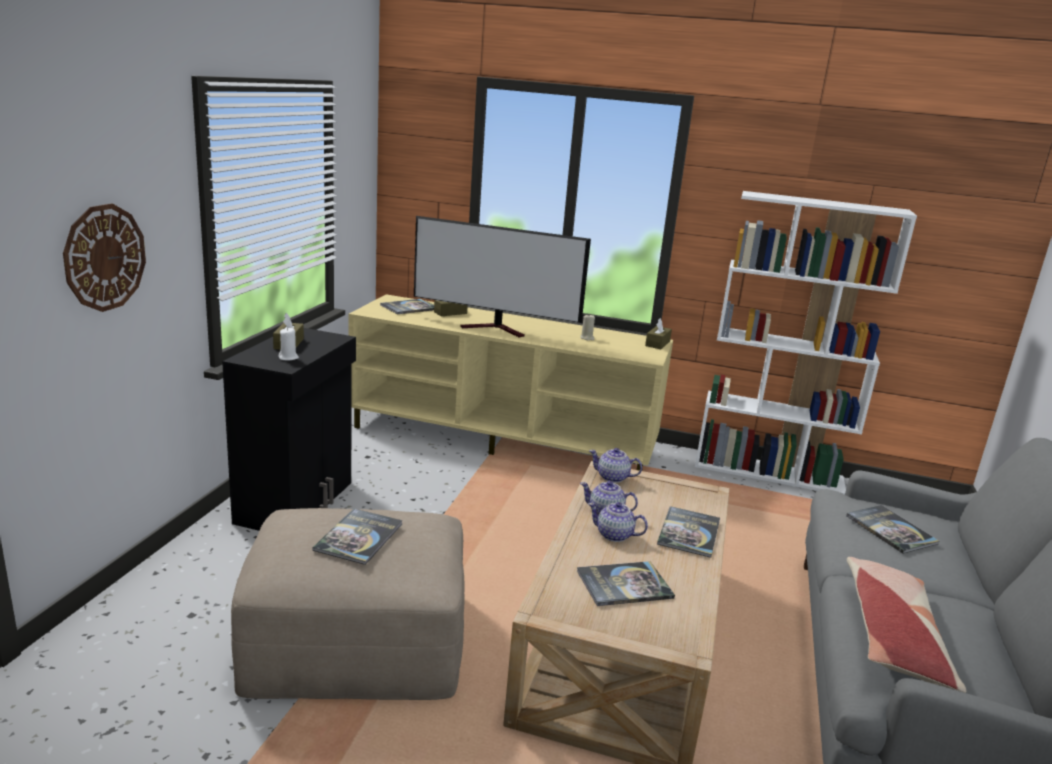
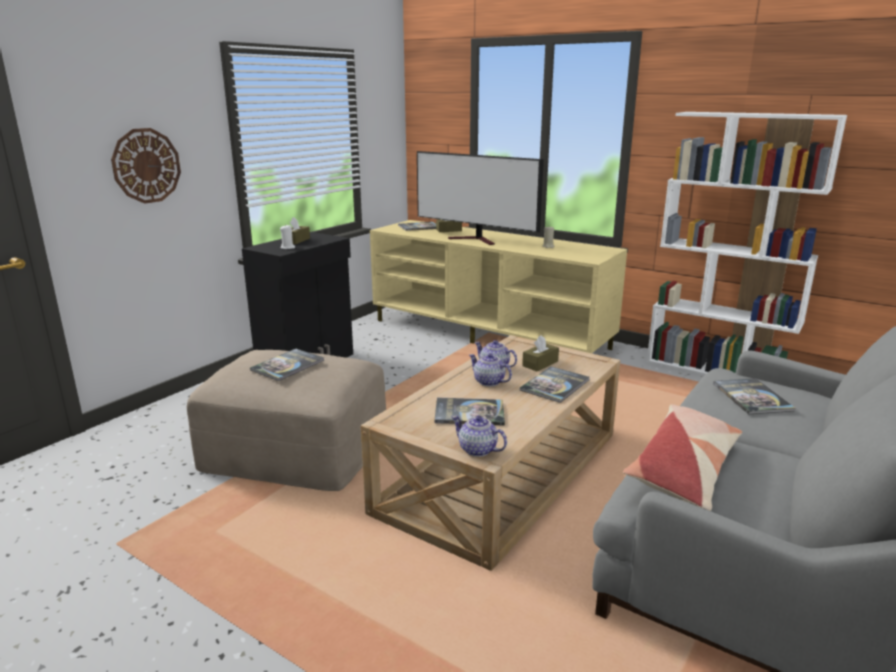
camera: 20 degrees right, 0 degrees up
(613, 477) = (519, 346): teapot -> teapot (478, 450)
(657, 343) = (609, 251): brown tissue box -> brown tissue box (540, 364)

